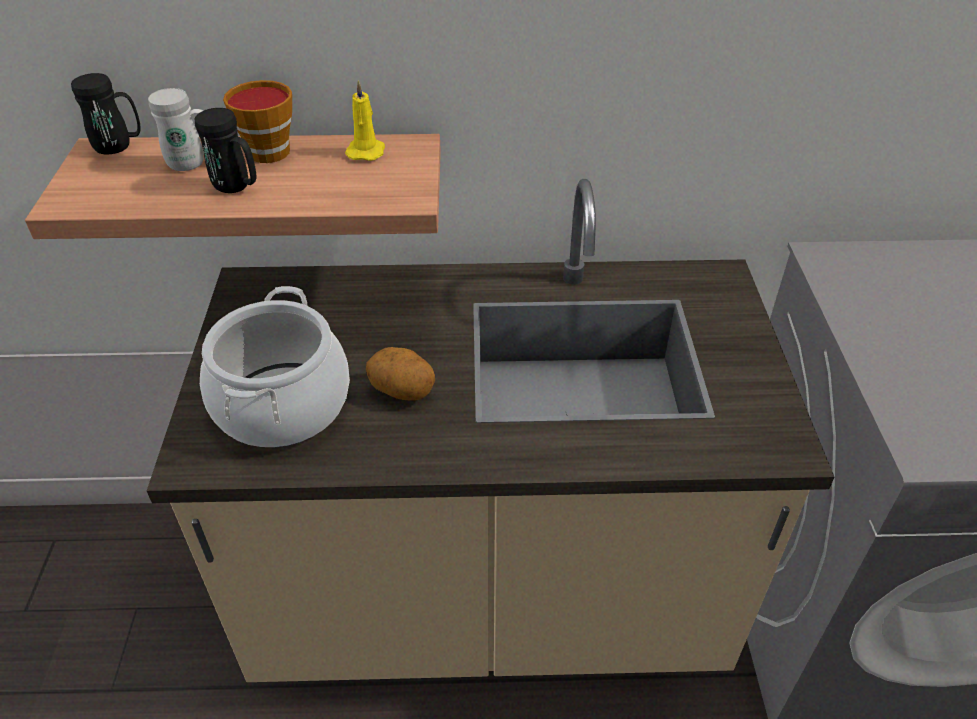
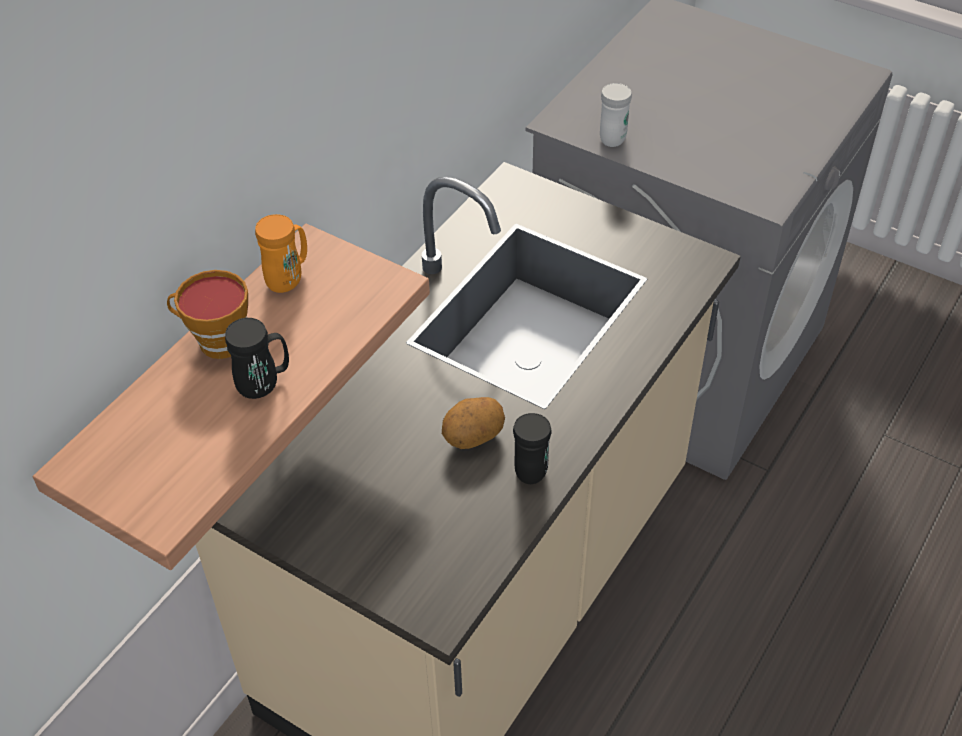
camera: 55 degrees left, 5 degrees up
(120, 147) = (92, 447): black mug -> black mug (532, 467)
(193, 164) = (188, 401): white mug -> white mug (614, 136)
(281, 405) = (421, 524): cooking pot -> none
(366, 151) = (289, 278): yellow candle -> orange mug

